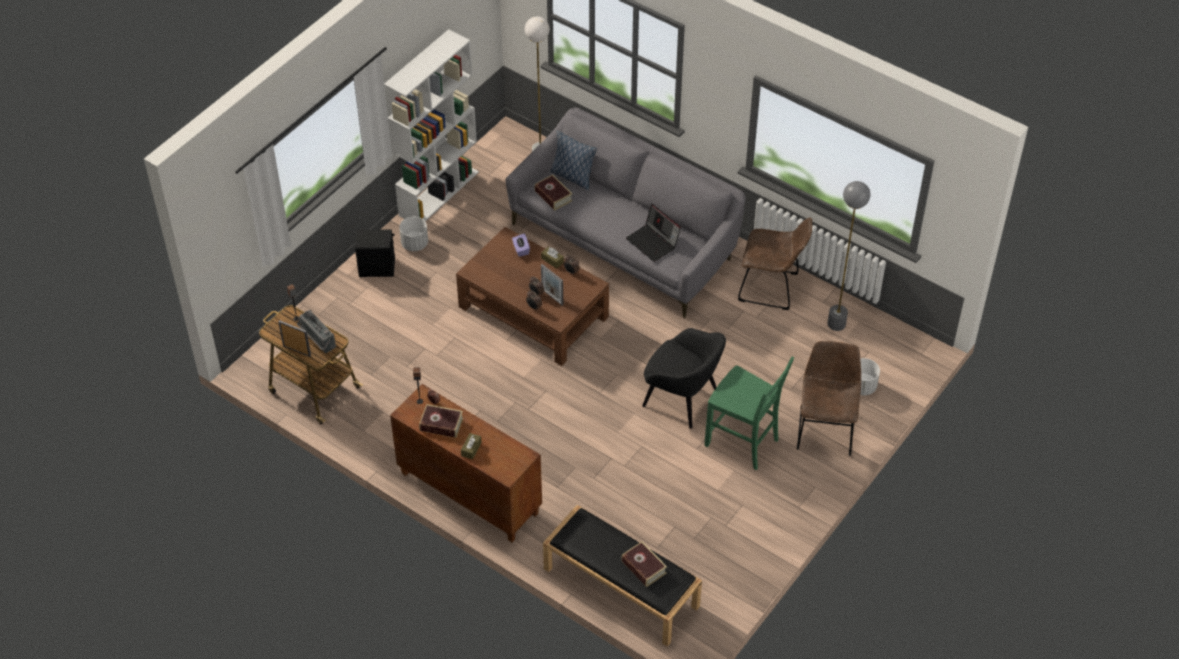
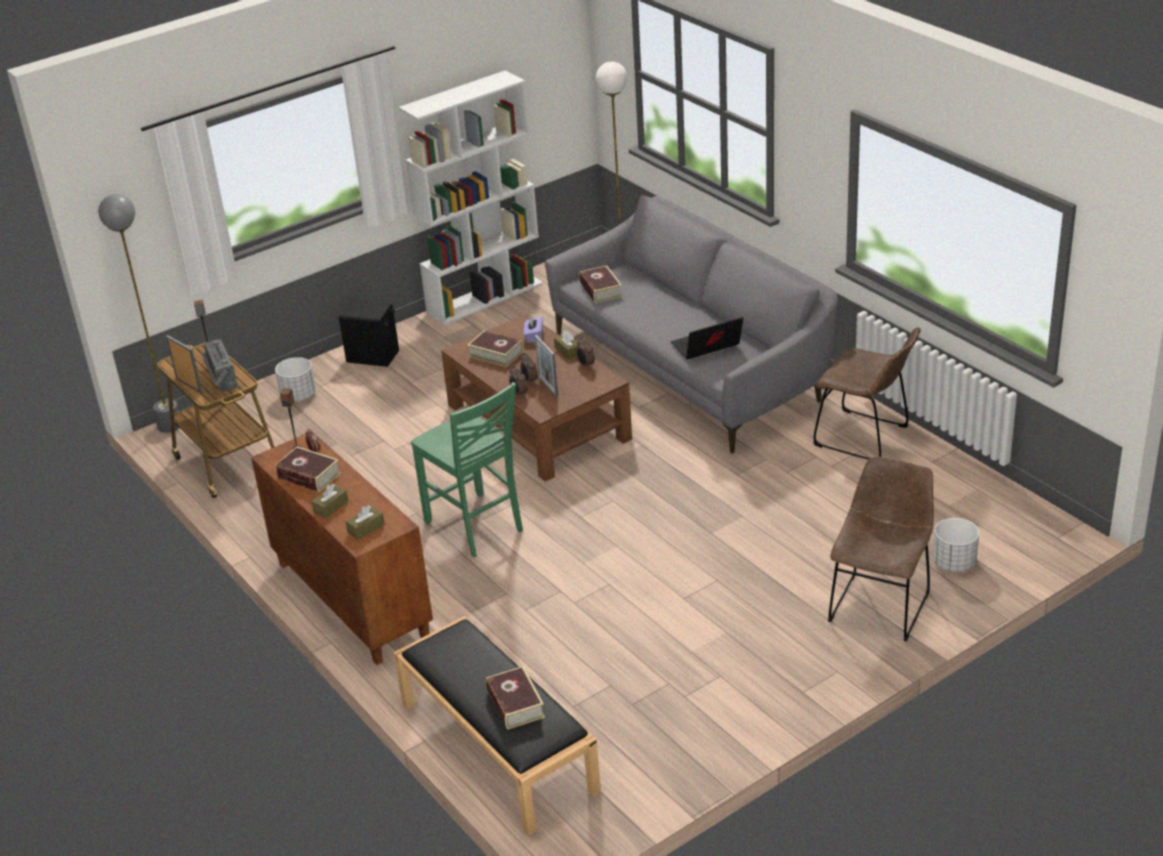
camera: 20 degrees right, 15 degrees down
(414, 244) = (430, 340): white planter -> white planter (298, 395)
(500, 271) = (496, 354): none -> book
(505, 462) = (366, 528): none -> brown tissue box
(572, 177) = (634, 276): pillow -> none
(653, 242) = (706, 347): laptop -> laptop turned 90 degrees clockwise
(682, 399) = (689, 540): black armchair -> none
(743, 443) = (753, 602): green chair -> green chair (476, 527)
(836, 324) = (942, 488): grey floor lamp -> grey floor lamp (169, 426)

